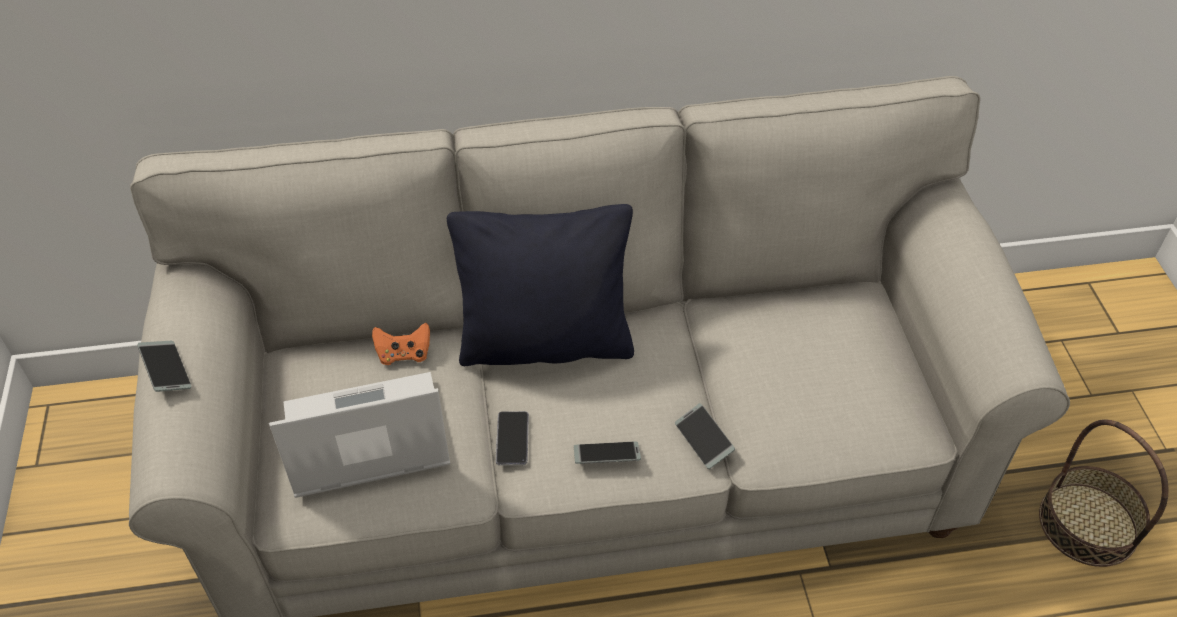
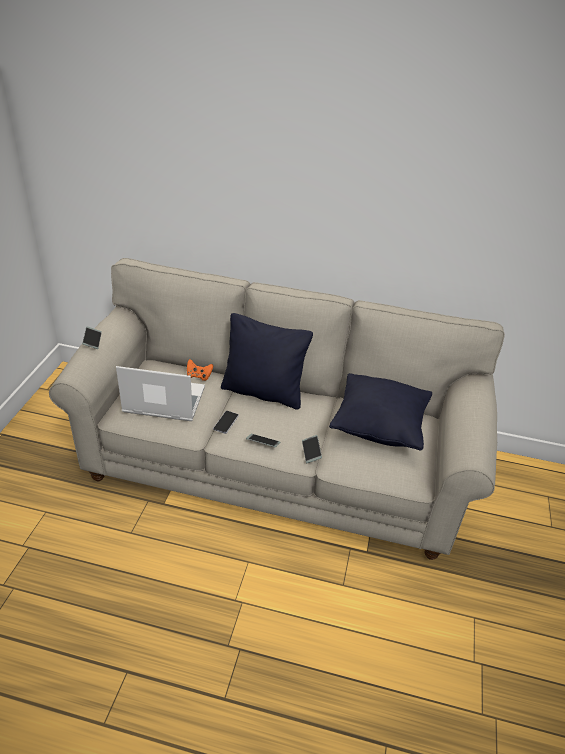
camera: 20 degrees right, 10 degrees down
(797, 343) = (379, 427): none -> black pillow
(1088, 524) = (516, 584): basket -> none

